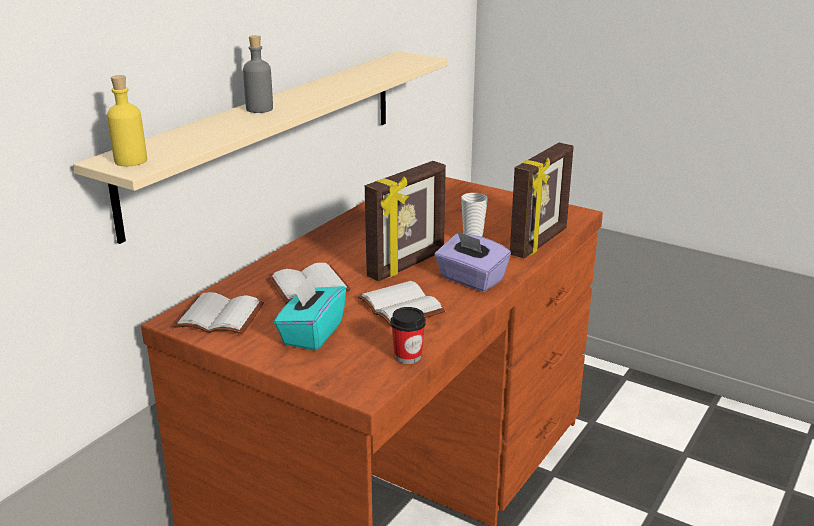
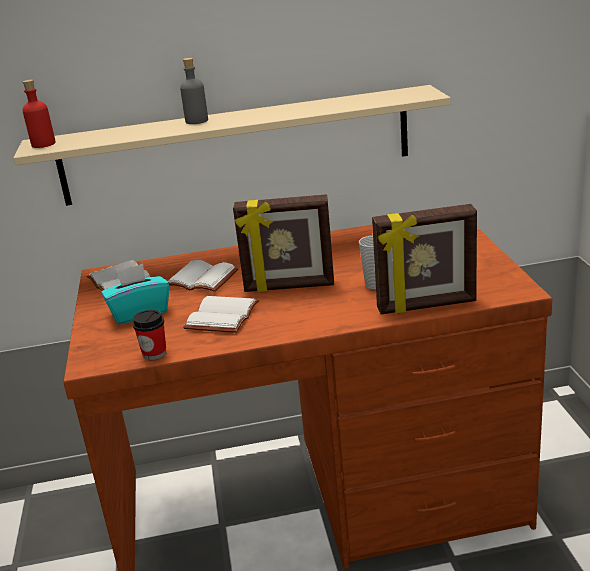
camera: 50 degrees right, 0 degrees up
(130, 161) = (43, 144): yellow bottle -> red bottle
(470, 280) = (307, 316): purple tissue box -> none

